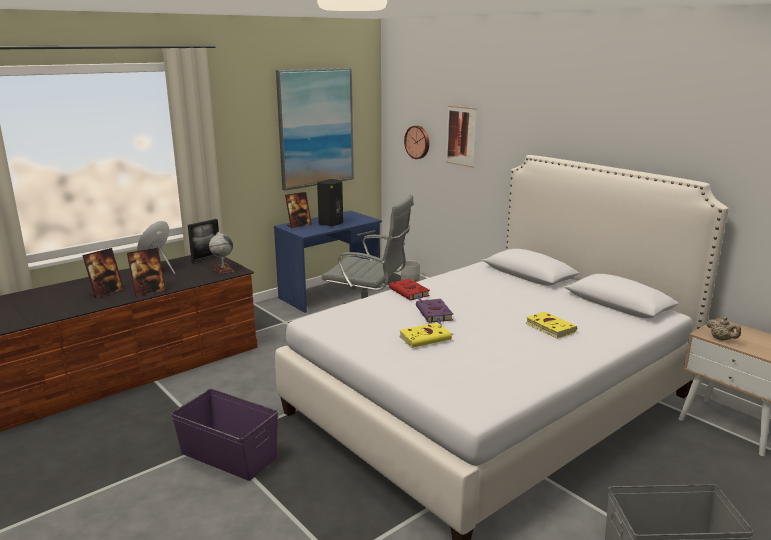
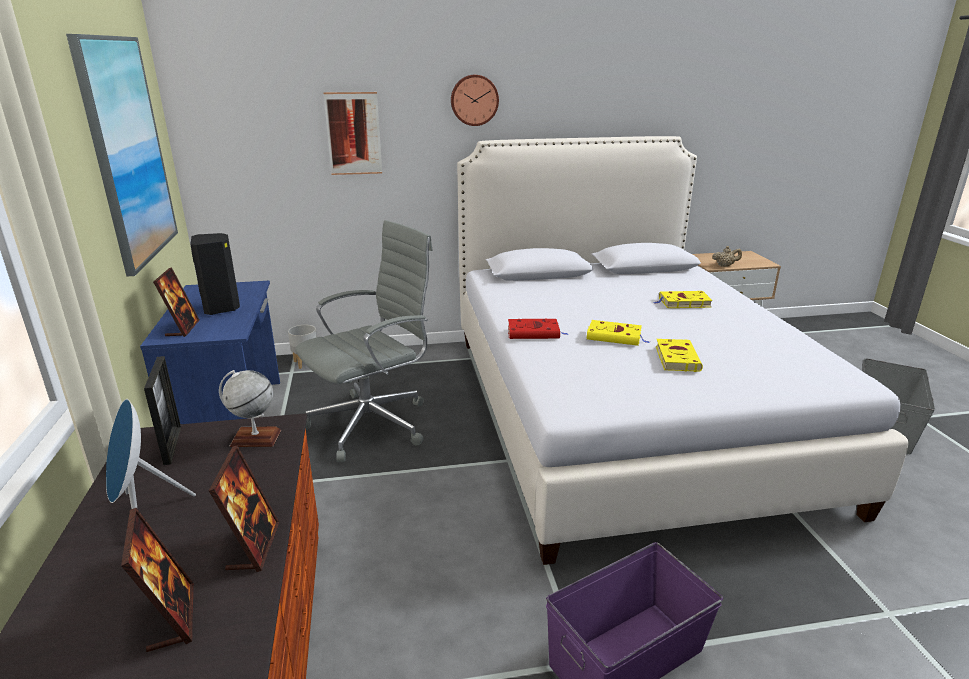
camera: 60 degrees left, 5 degrees up
(418, 142) = (266, 154): wall clock -> wall clock (474, 100)
(434, 314) = (615, 337): purple book -> yellow book

